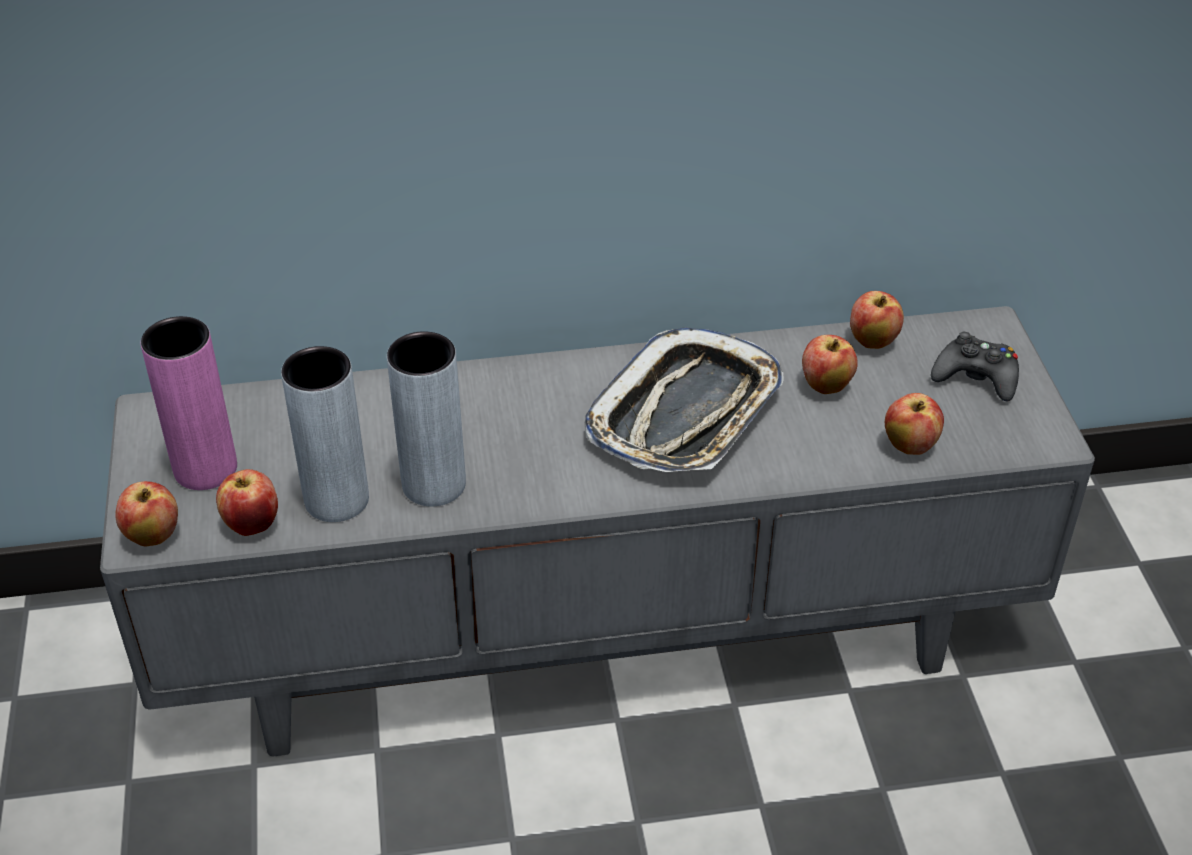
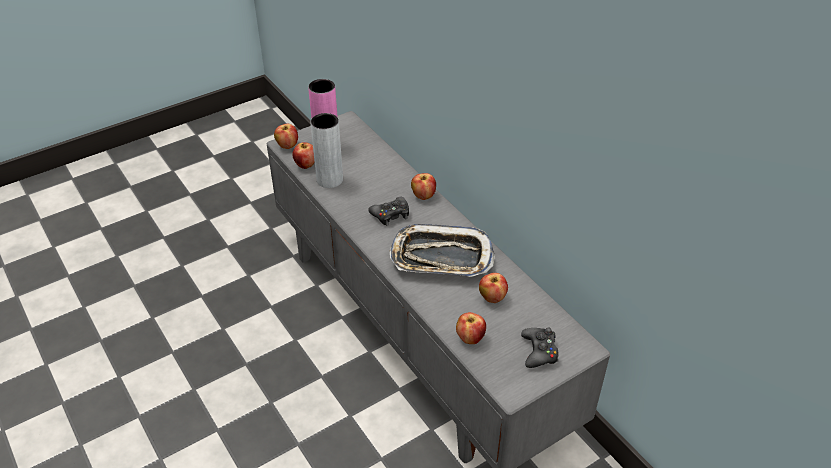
camera: 65 degrees right, 0 degrees up
(434, 484) = (352, 200): grey vase -> none
(519, 442) = (391, 215): none -> black game controller
(872, 341) = (538, 305): apple -> apple (423, 196)

